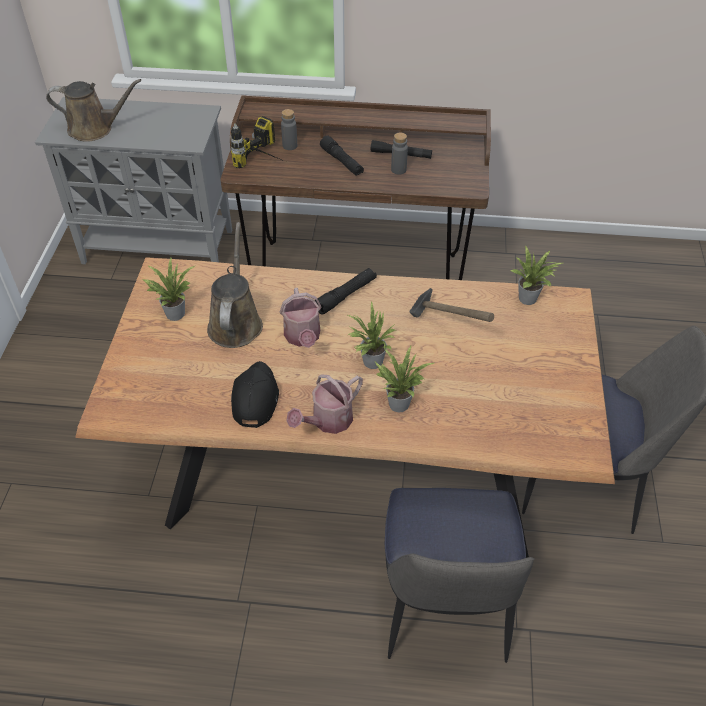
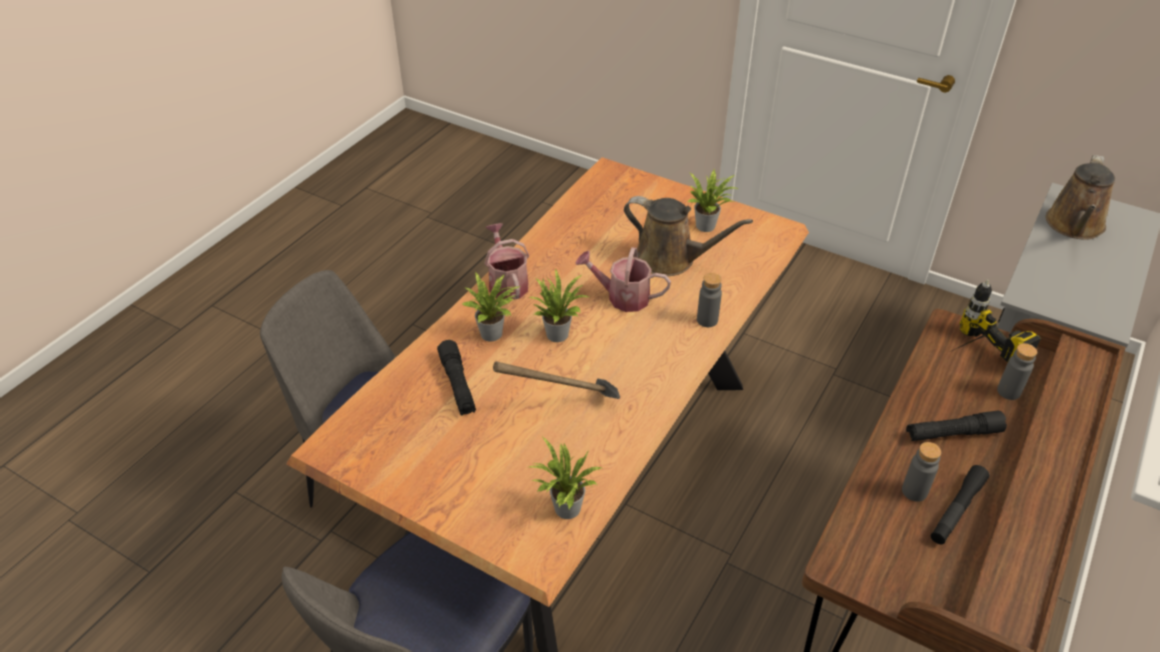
camera: 115 degrees right, 5 degrees down
(254, 398) = (565, 248): black cap -> none
(302, 282) = (707, 320): none -> grey bottle
(346, 295) = (666, 346): black flashlight -> black flashlight (458, 385)

